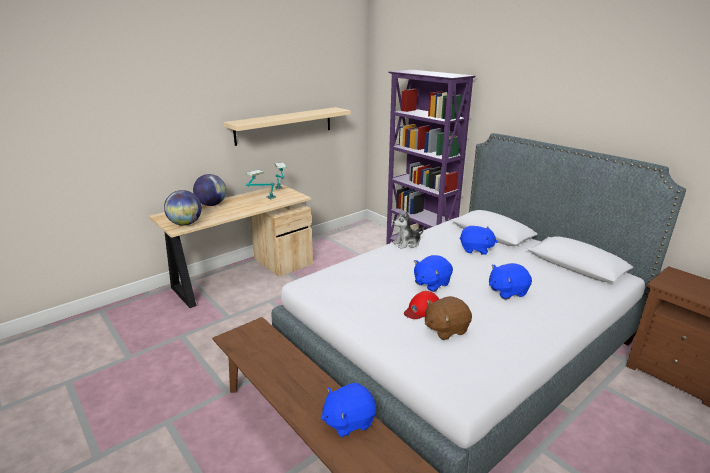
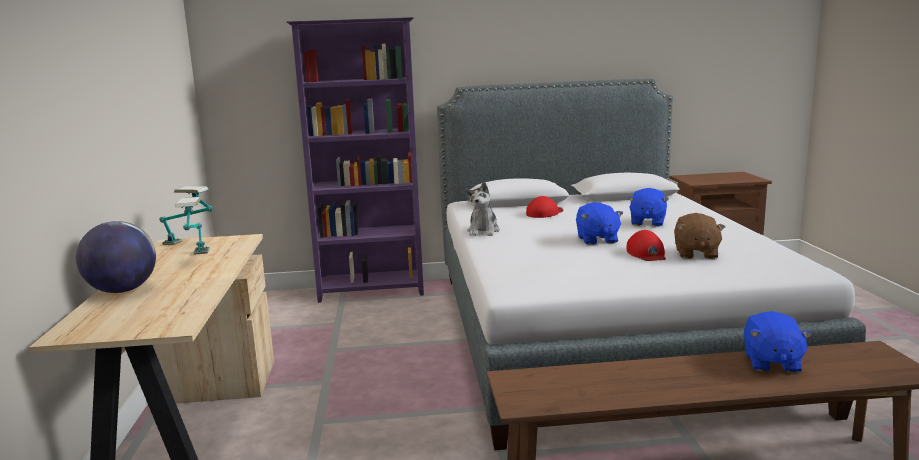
camera: 55 degrees left, 10 degrees down
(185, 224) = (166, 318): globe -> none
(284, 125) = (141, 125): beige shelf -> none
(476, 249) = (545, 213): blue plush toy -> red cap

